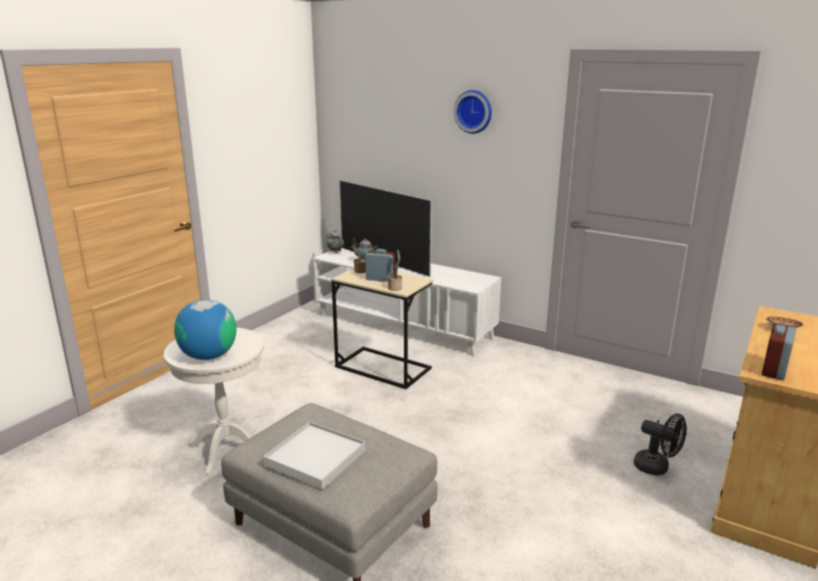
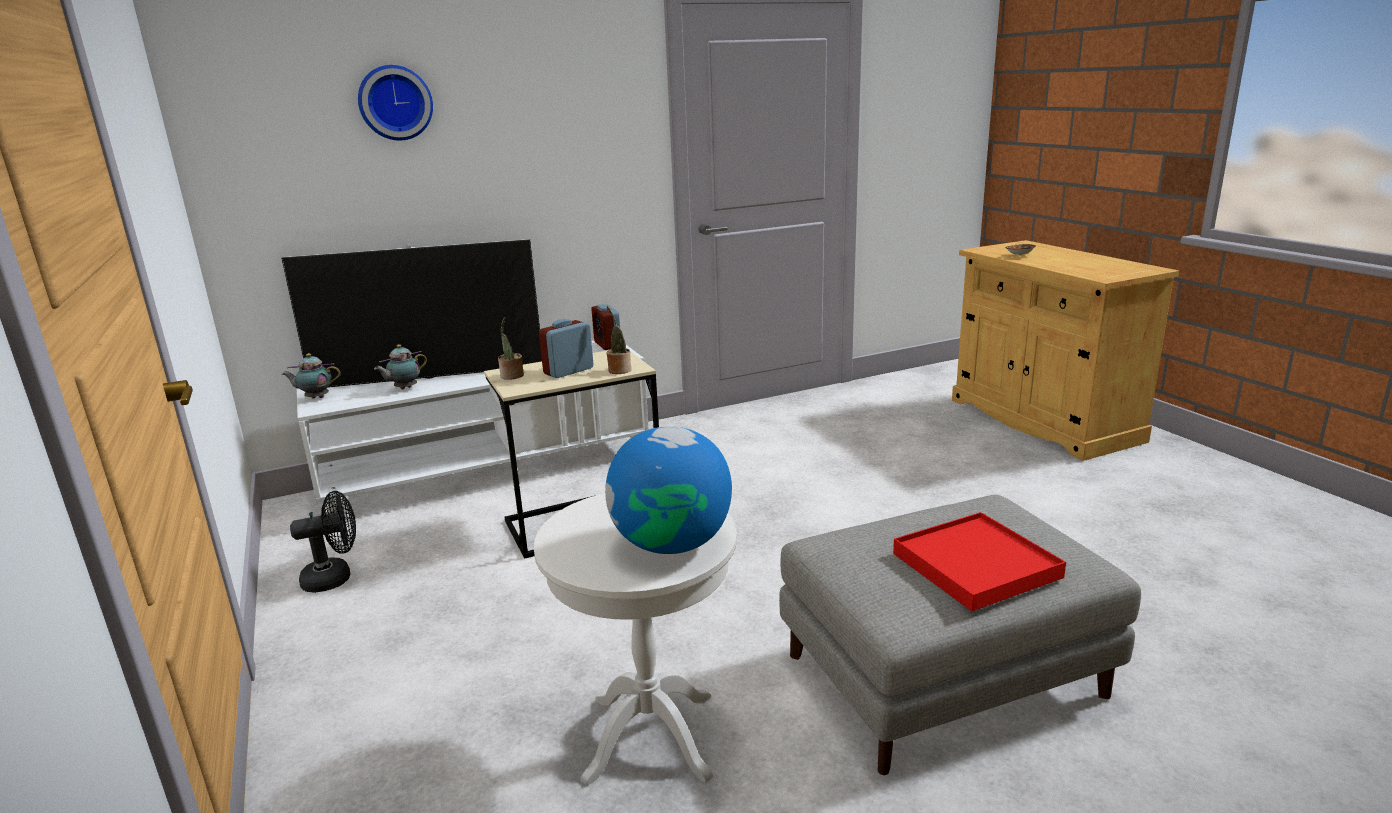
camera: 55 degrees left, 0 degrees up
(315, 458) = (975, 566): white tray -> red tray
(474, 111) = (532, 90): wall clock -> wall clock (395, 103)
(657, 468) = (970, 445): black fan -> black fan (335, 578)
(774, 370) = (1102, 274): alarm clock -> alarm clock (607, 345)

